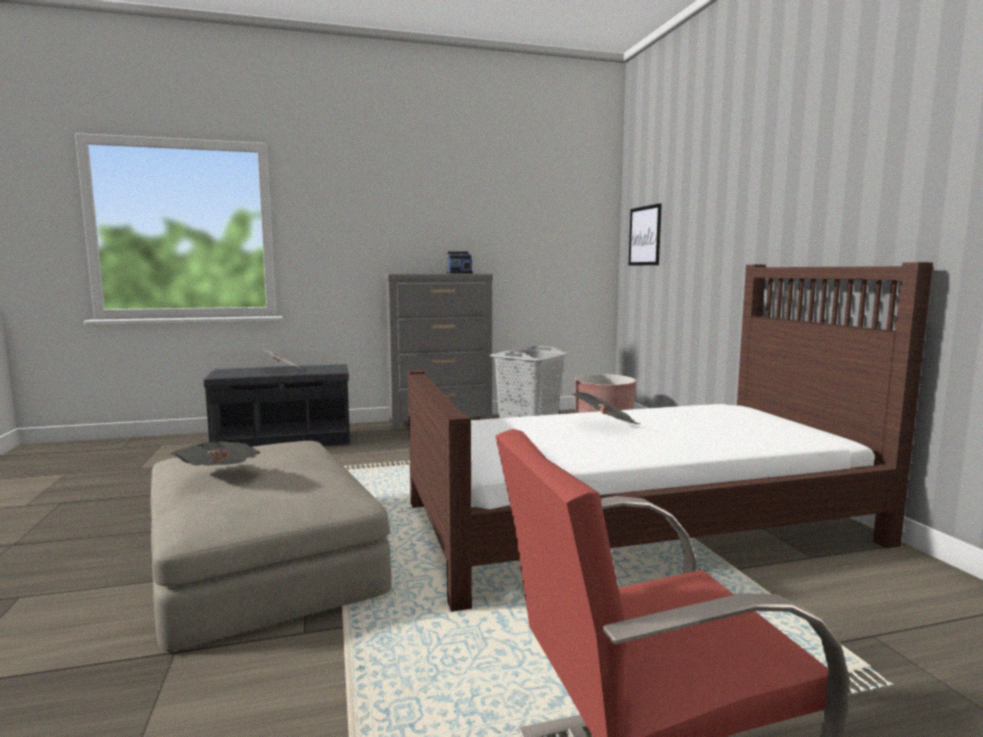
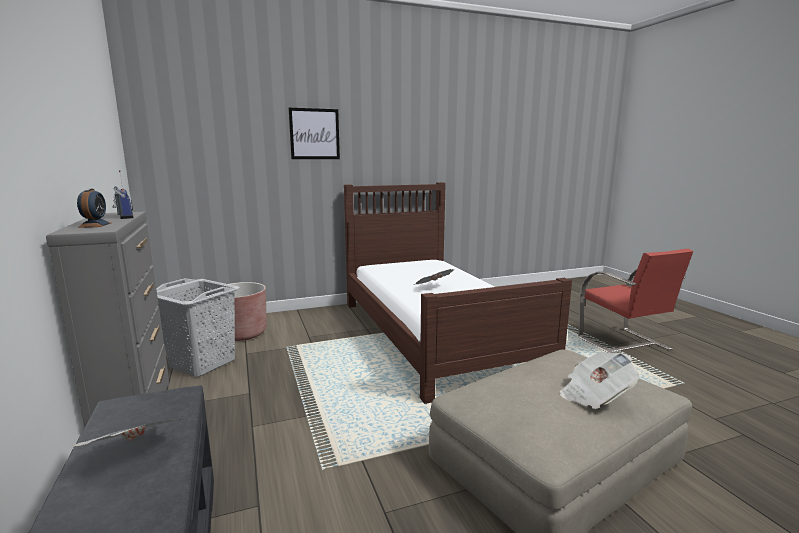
camera: 95 degrees left, 5 degrees up
(417, 273) = (95, 225): none -> alarm clock
(645, 236) = (185, 160): picture -> picture (314, 134)

